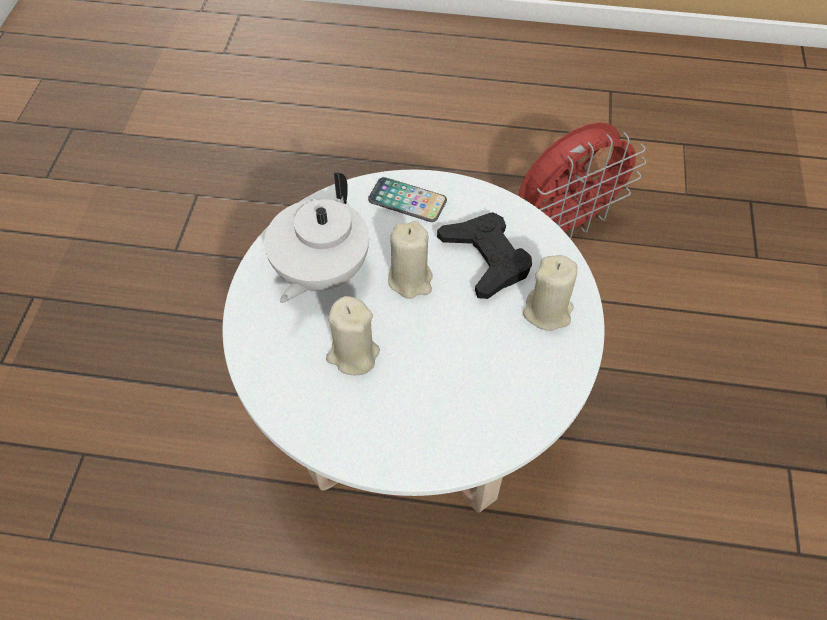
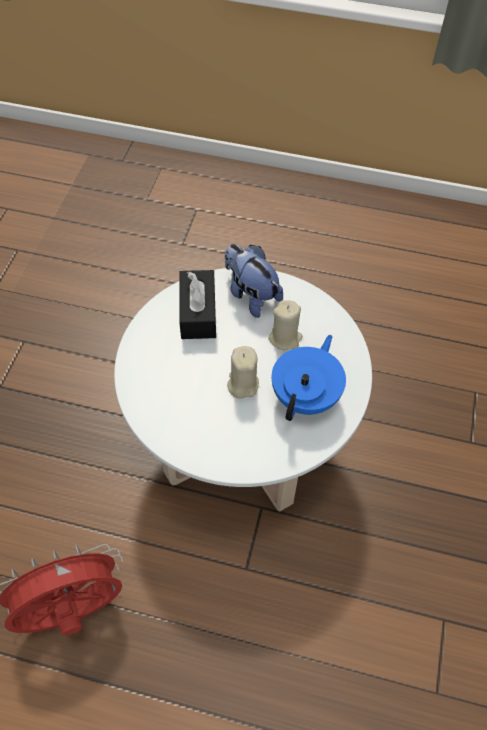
camera: 175 degrees left, 0 degrees up
(320, 272) = (306, 396): white teapot -> blue teapot
(407, 201) = (237, 450): phone -> none
(415, 428) = (251, 295): none -> plush toy
(486, 259) = (186, 394): black game controller -> none
(497, 385) = (198, 313): none -> black tissue box
(548, 312) = (154, 353): beige candle -> none

